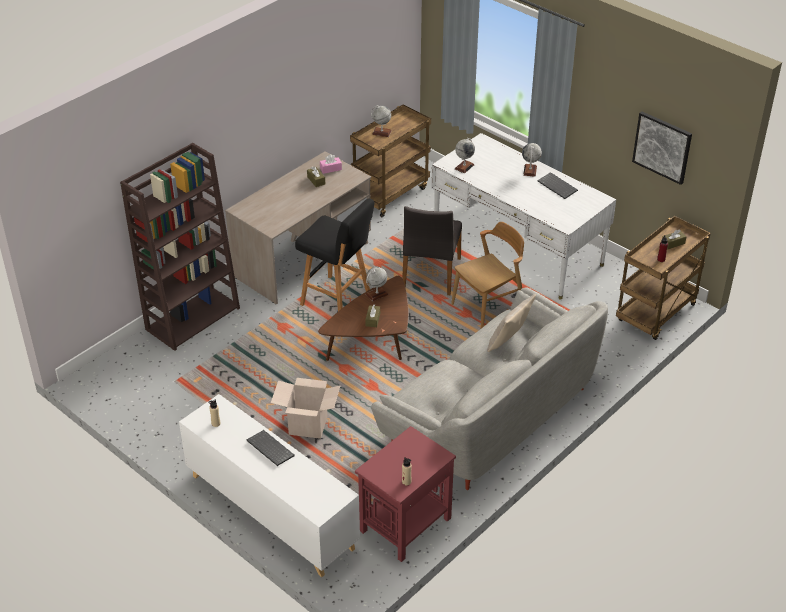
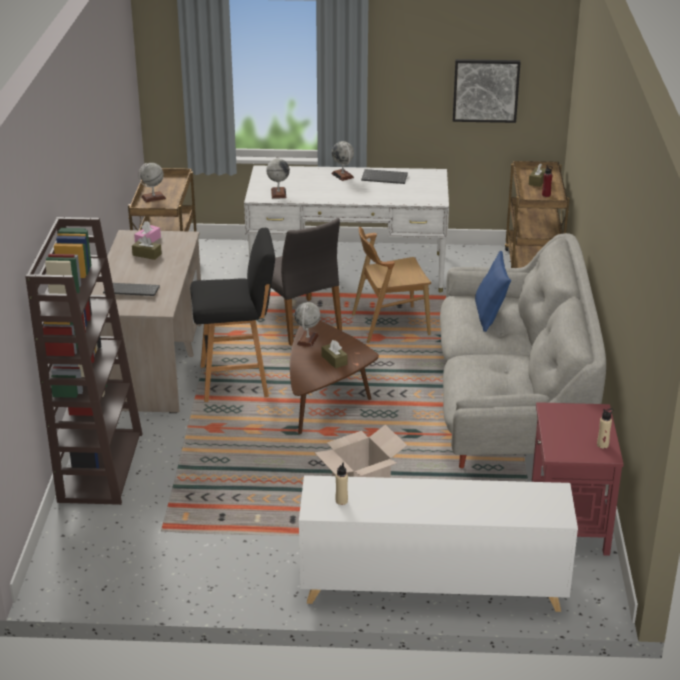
camera: 40 degrees left, 10 degrees down
(269, 449) = (429, 493): keyboard -> keyboard (130, 291)
(488, 308) = (390, 324): brown chair -> brown chair turned 120 degrees counterclockwise
(509, 341) = (490, 316): beige pillow -> blue pillow

